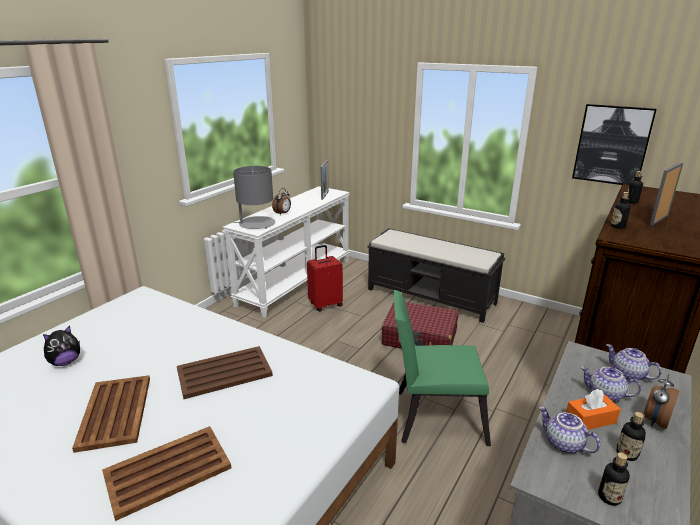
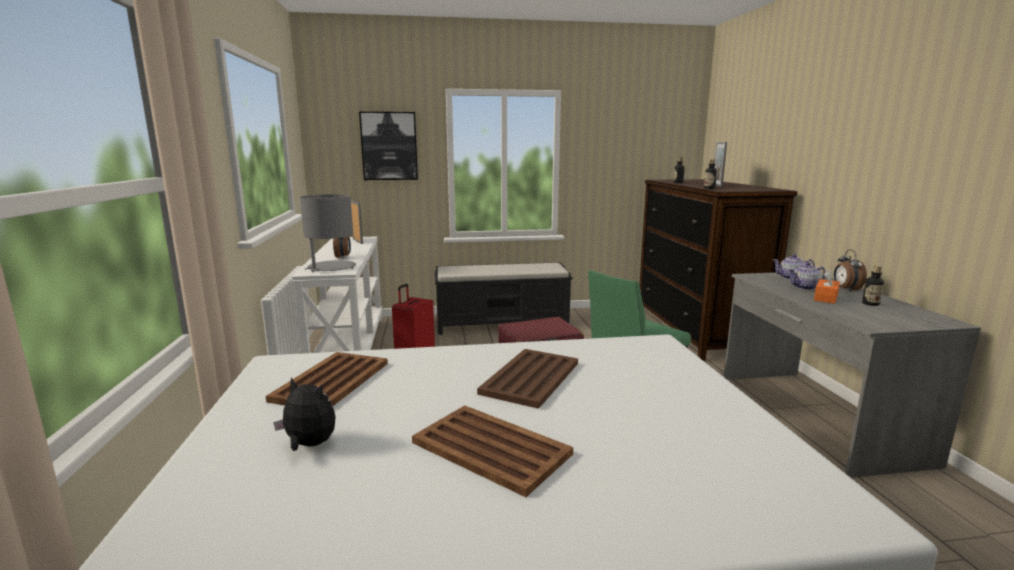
camera: 40 degrees left, 10 degrees down
(65, 362) = (309, 445): plush toy -> plush toy turned 75 degrees counterclockwise
(166, 471) = (650, 455): brown tray -> brown tray (330, 382)
(563, 444) = (843, 310): teapot -> none
(609, 497) = (908, 320): bottle -> none
(612, 145) = (626, 152): picture -> picture (389, 146)

